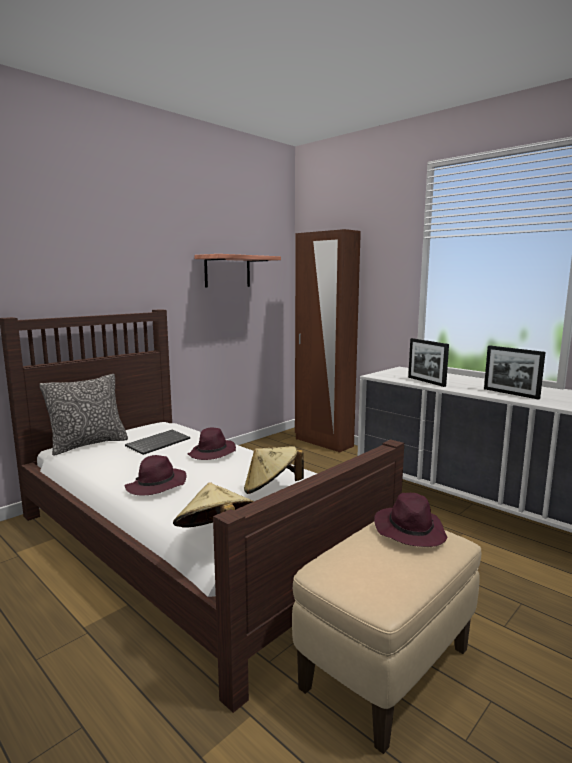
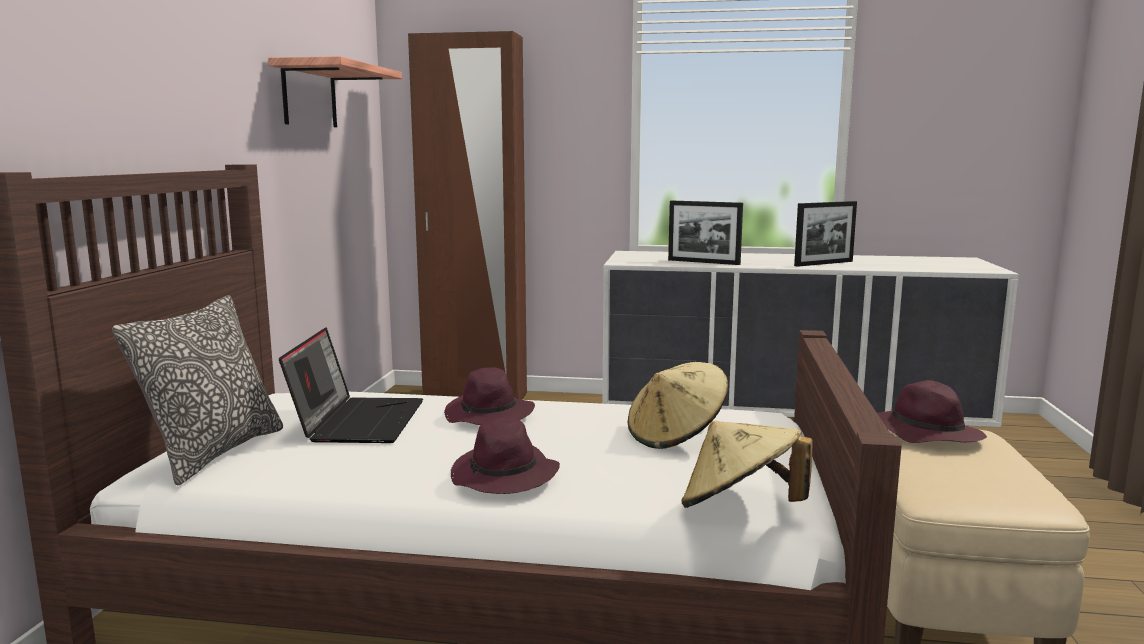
camera: 35 degrees left, 0 degrees up
(158, 443) = (358, 421): keyboard -> laptop
(510, 393) = (824, 263): picture frame -> picture frame turned 45 degrees counterclockwise

